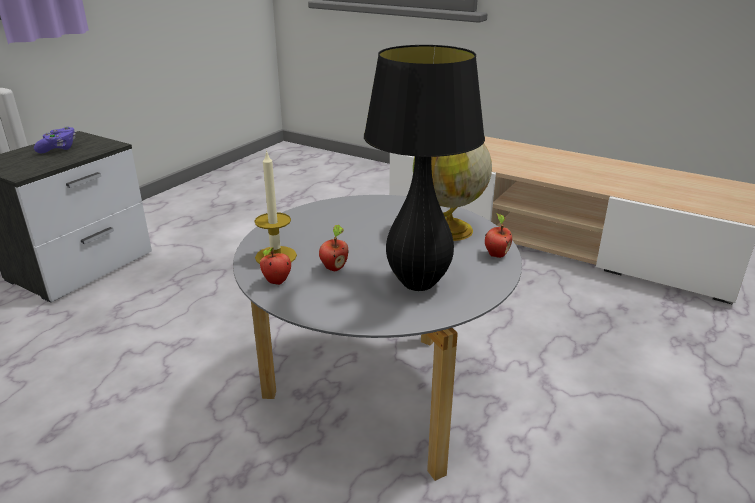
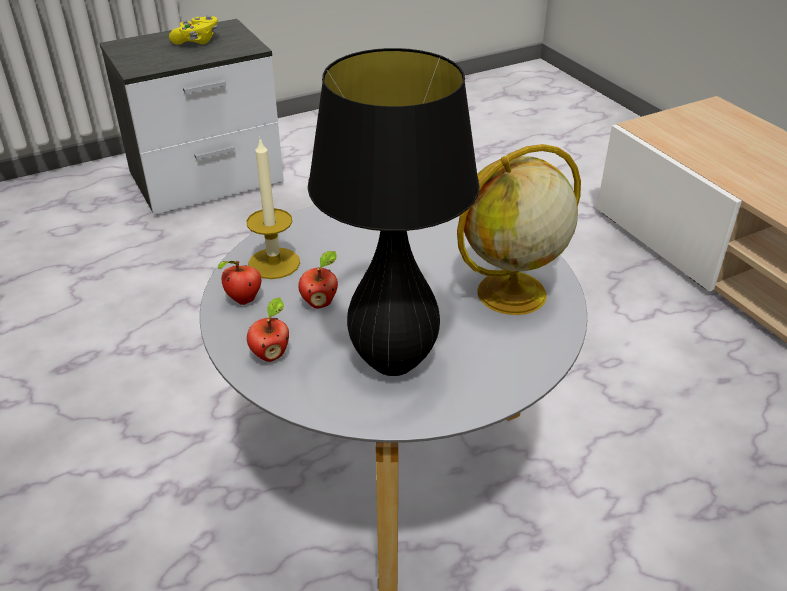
camera: 30 degrees right, 10 degrees up
(59, 149) = (197, 41): purple game controller -> yellow game controller
(496, 254) = (535, 355): apple -> apple (271, 354)

